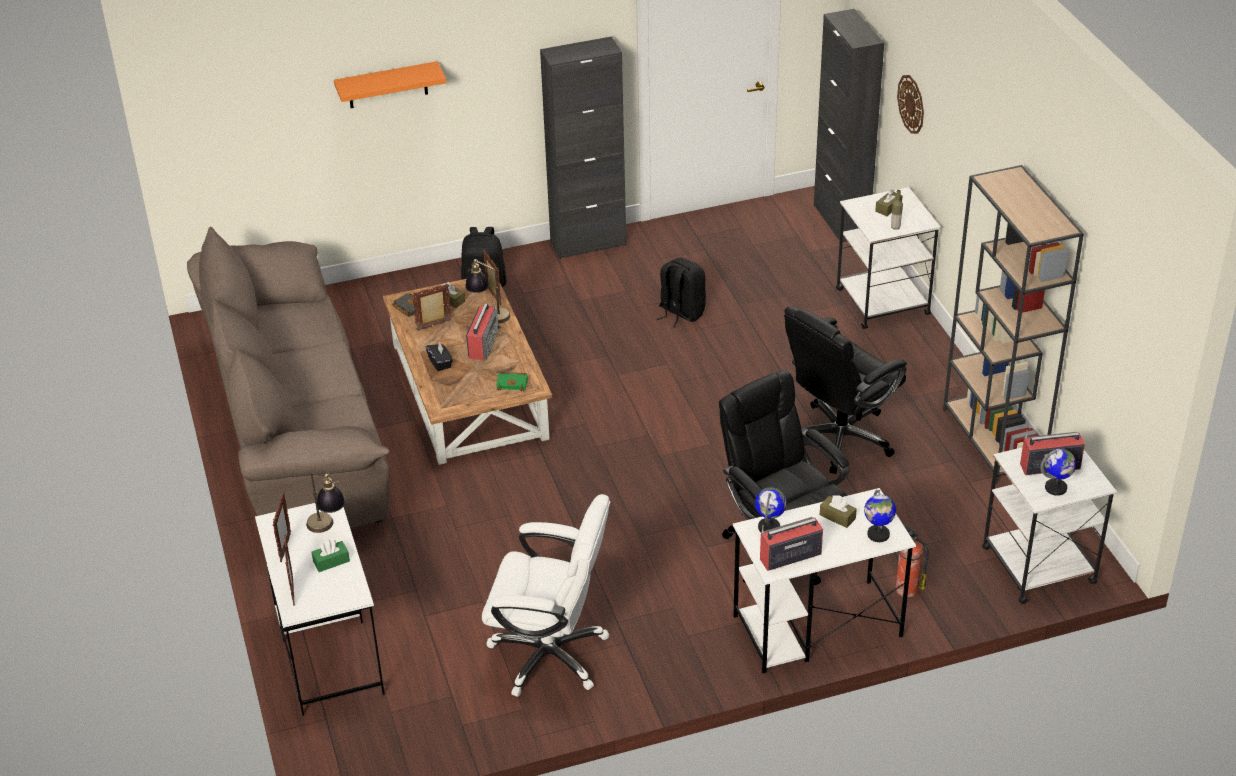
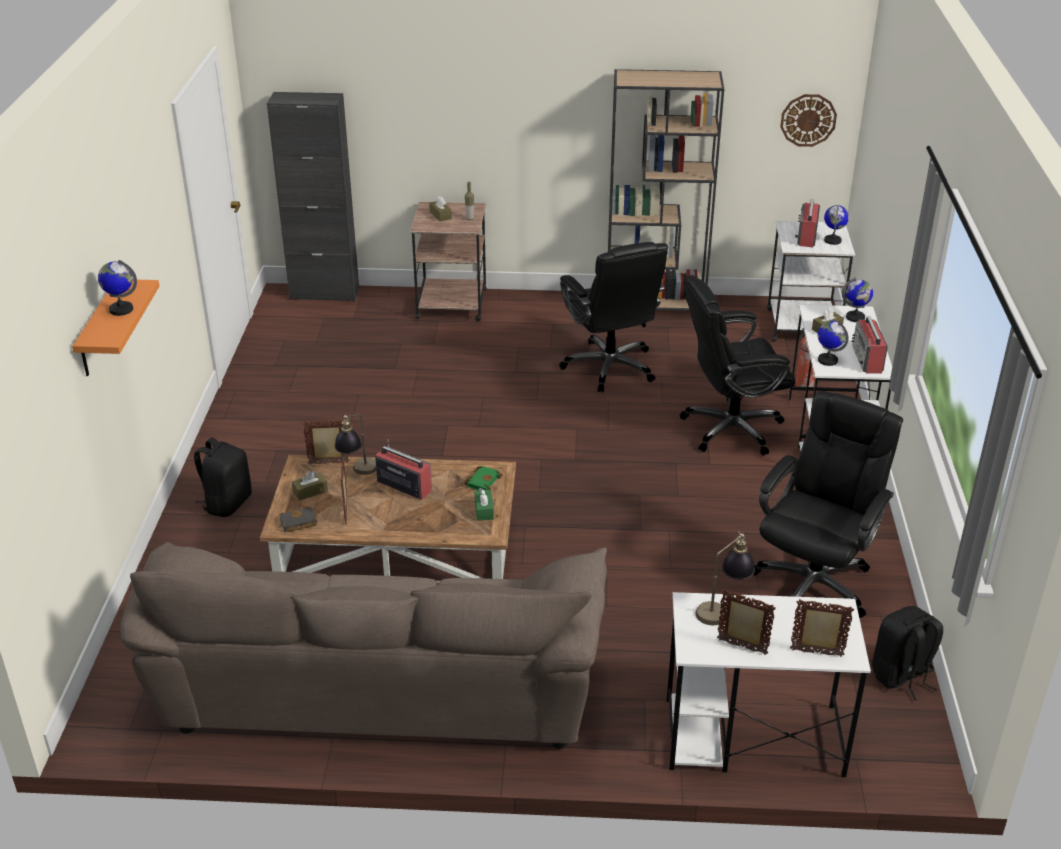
camera: 70 degrees left, 5 degrees down
(331, 561) = (778, 616): green tissue box -> green tissue box (484, 510)
(392, 79) = (121, 309): none -> globe
(440, 363) = (414, 520): black tissue box -> none
(549, 654) = (813, 584): white office chair -> black office chair
(588, 243) = (223, 425): black cabinet -> none
(680, 313) = (380, 400): black backpack -> black backpack (902, 676)
(883, 303) = (453, 304): white cart -> brown cart
(911, 104) = (402, 125): wall clock -> wall clock (808, 120)

